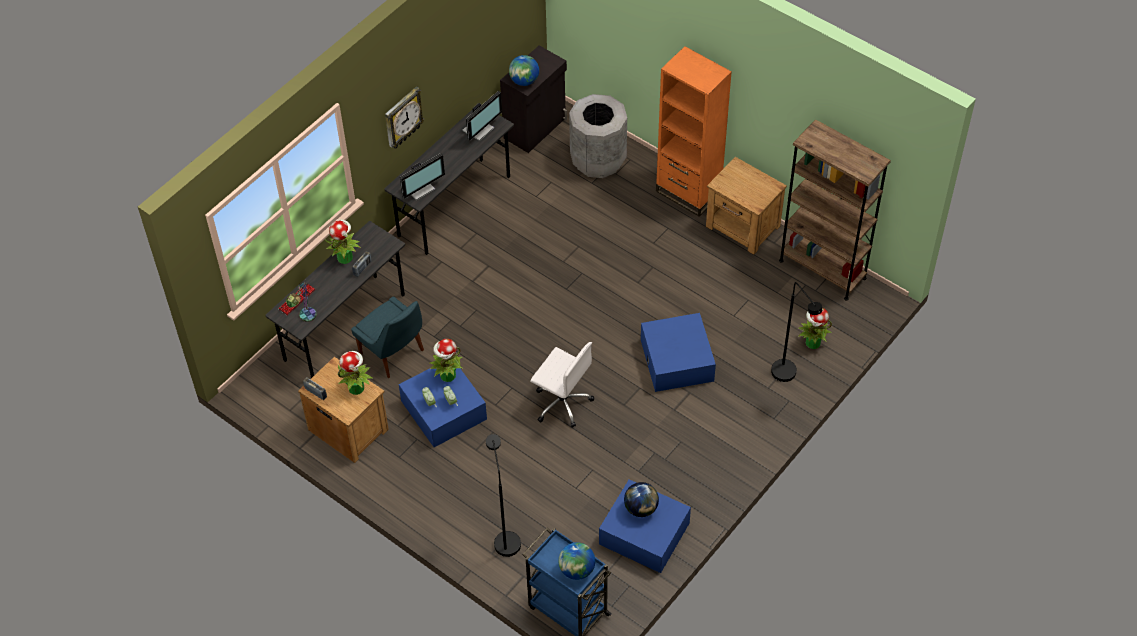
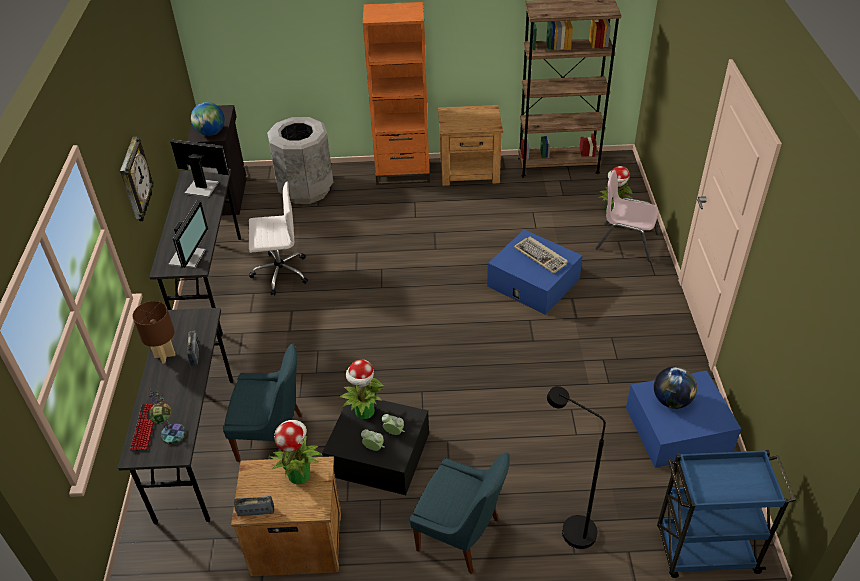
camera: 40 degrees left, 10 degrees down
(345, 257) = (164, 356): potted plant -> brown table lamp
(440, 495) = (461, 536): none -> blue chair
(443, 410) = (378, 454): blue storage box -> black storage box
(479, 129) = (202, 187): monitor -> monitor turned 75 degrees counterclockwise
(562, 402) = (480, 373): white office chair -> white office chair (279, 273)
(577, 570) = (745, 479): globe -> none
(684, 344) = (541, 256): none -> keyboard
(788, 376) = (626, 242): black floor lamp -> pink chair

